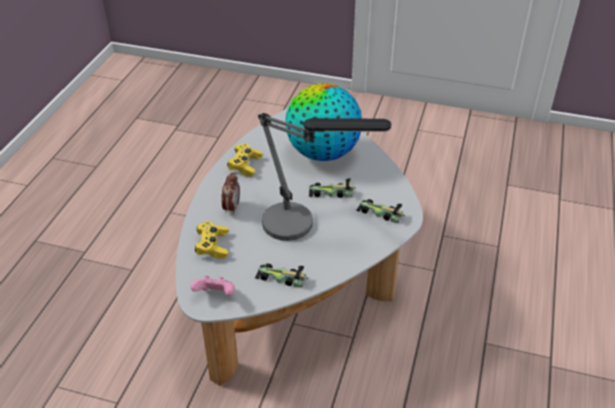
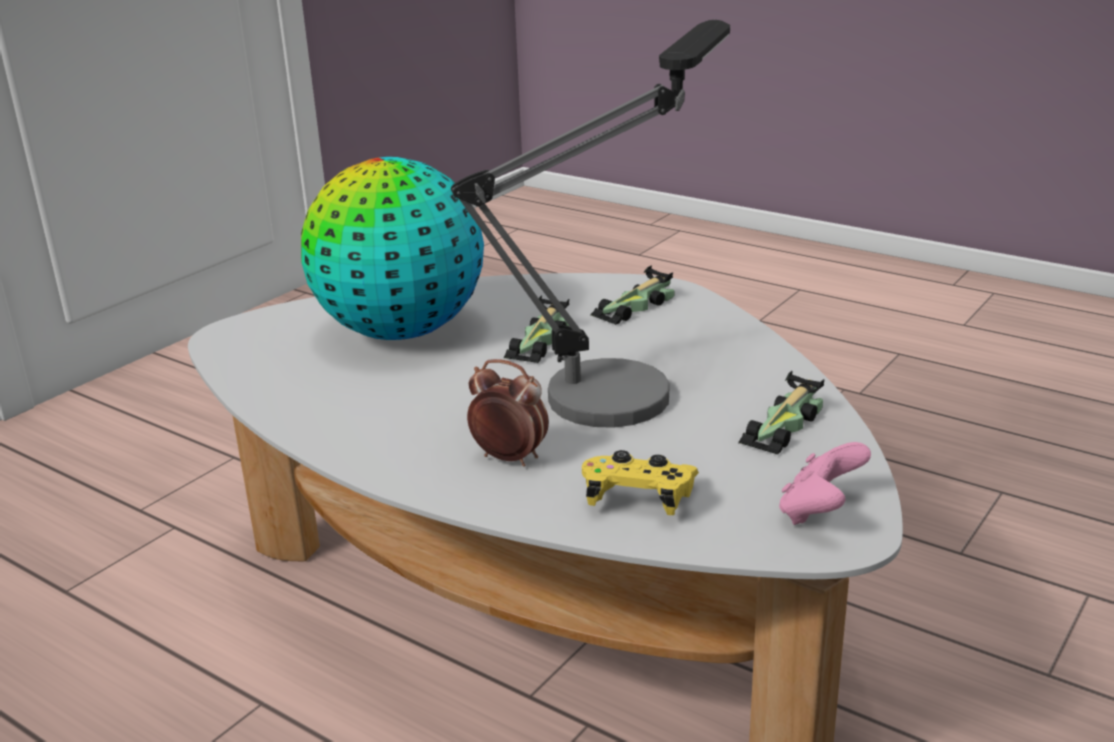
camera: 70 degrees left, 15 degrees down
(245, 165) = (359, 422): yellow game controller -> none

